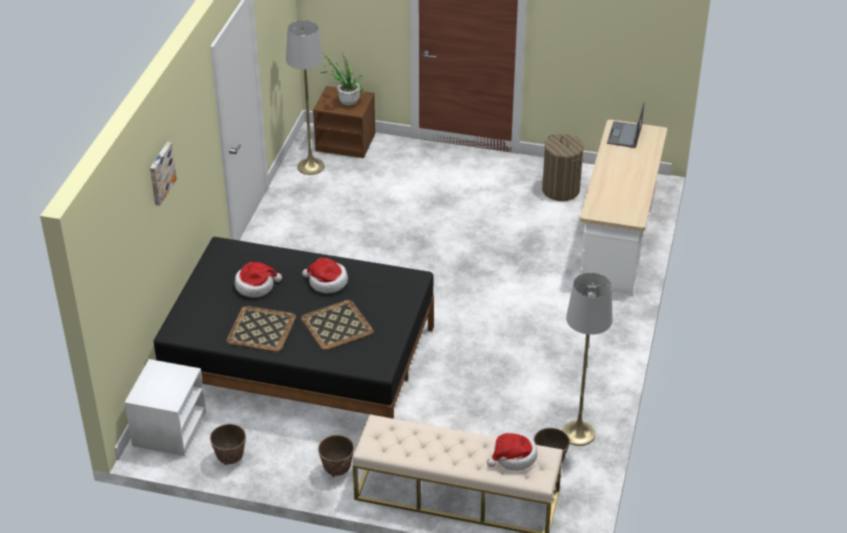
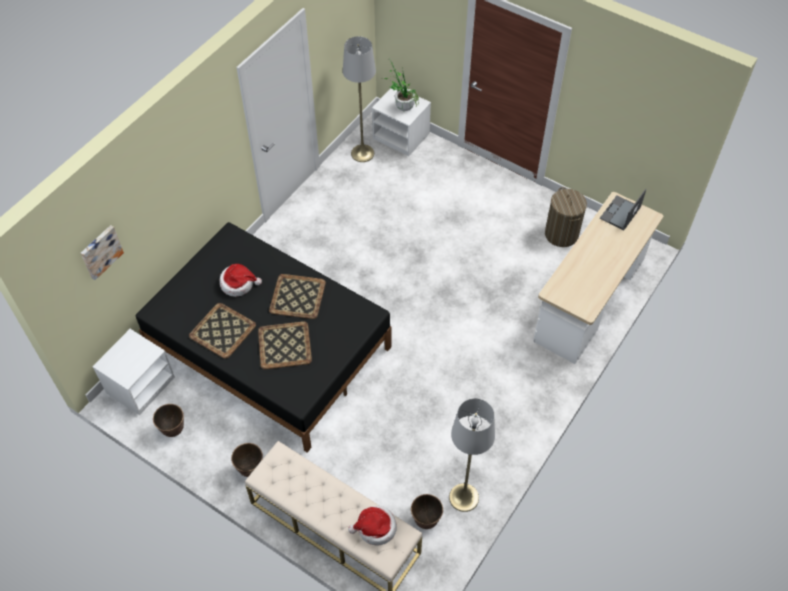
camera: 20 degrees right, 15 degrees up
(160, 173) = (152, 184): picture -> picture (100, 251)
(327, 282) = (297, 297): hat -> tray
(346, 142) = (402, 136): brown nightstand -> white nightstand

